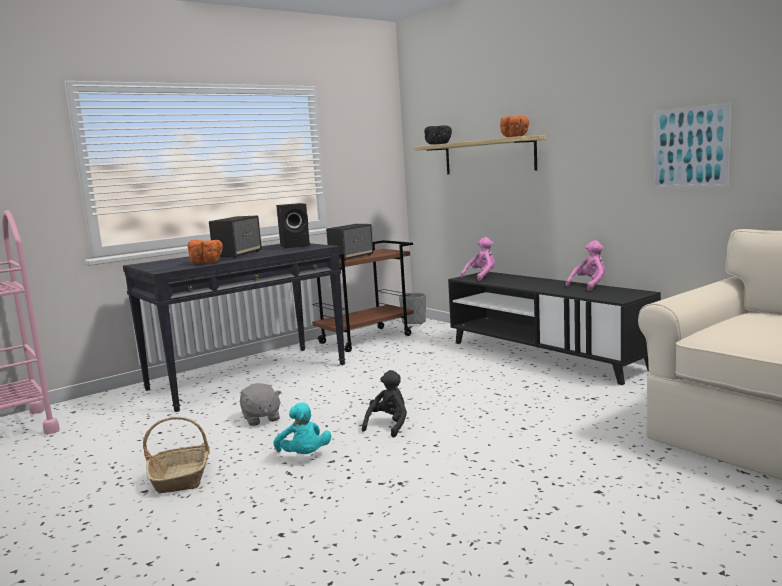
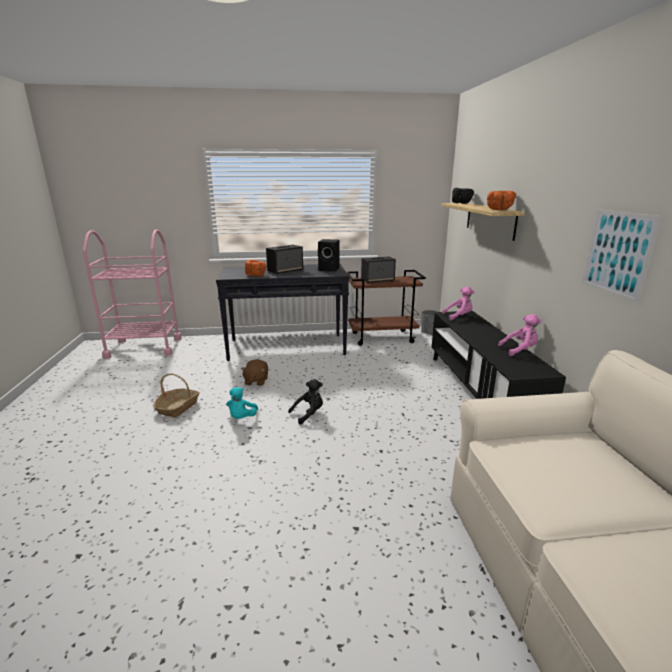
camera: 30 degrees right, 10 degrees up
(261, 418) = (256, 381): grey plush toy -> brown plush toy

